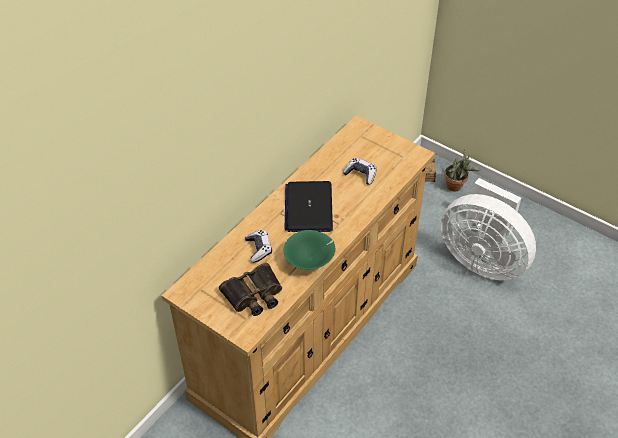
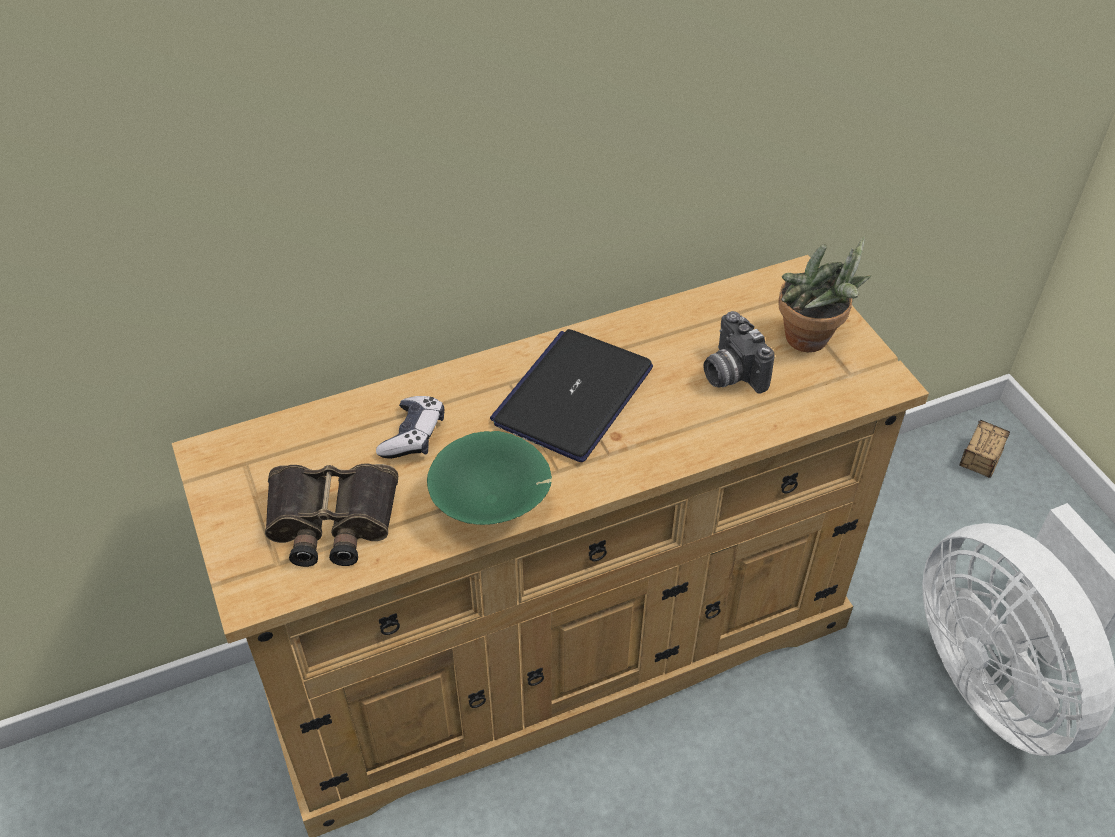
camera: 30 degrees right, 0 degrees up
(360, 174) = (730, 373): game controller -> camera
(456, 187) = (1030, 507): potted plant -> potted plant (812, 342)

